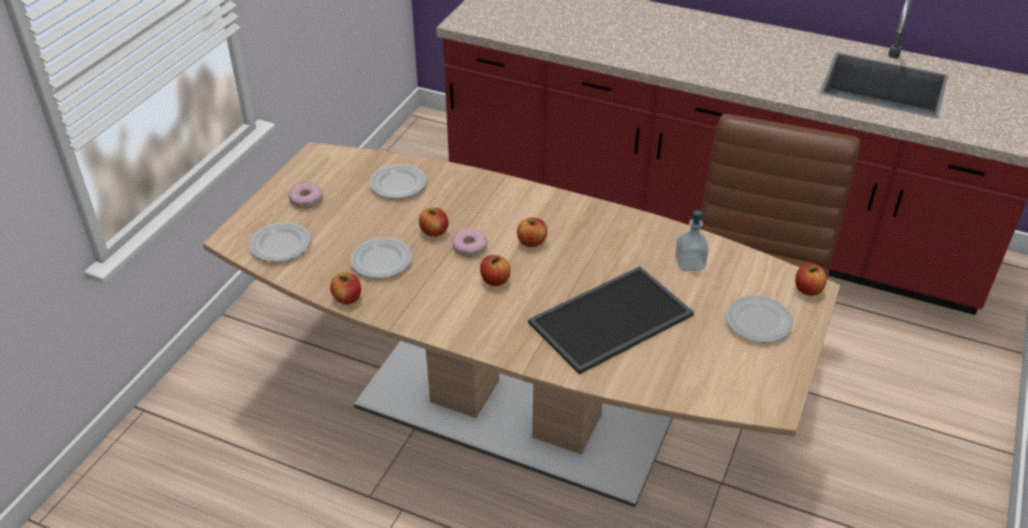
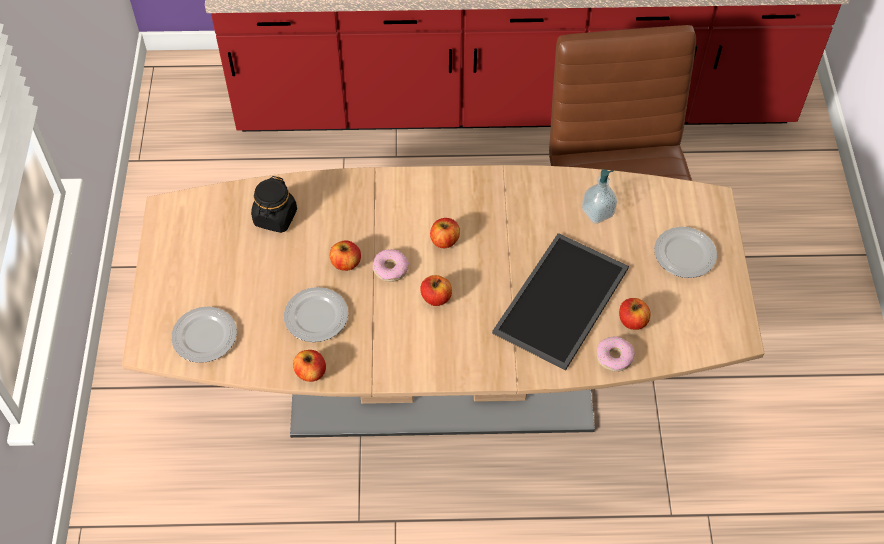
camera: 25 degrees left, 15 degrees up
(306, 200) = (194, 271): donut -> donut (614, 357)
(398, 184) = (275, 217): plate -> black jar
(807, 289) = (708, 203): apple -> apple (632, 321)

